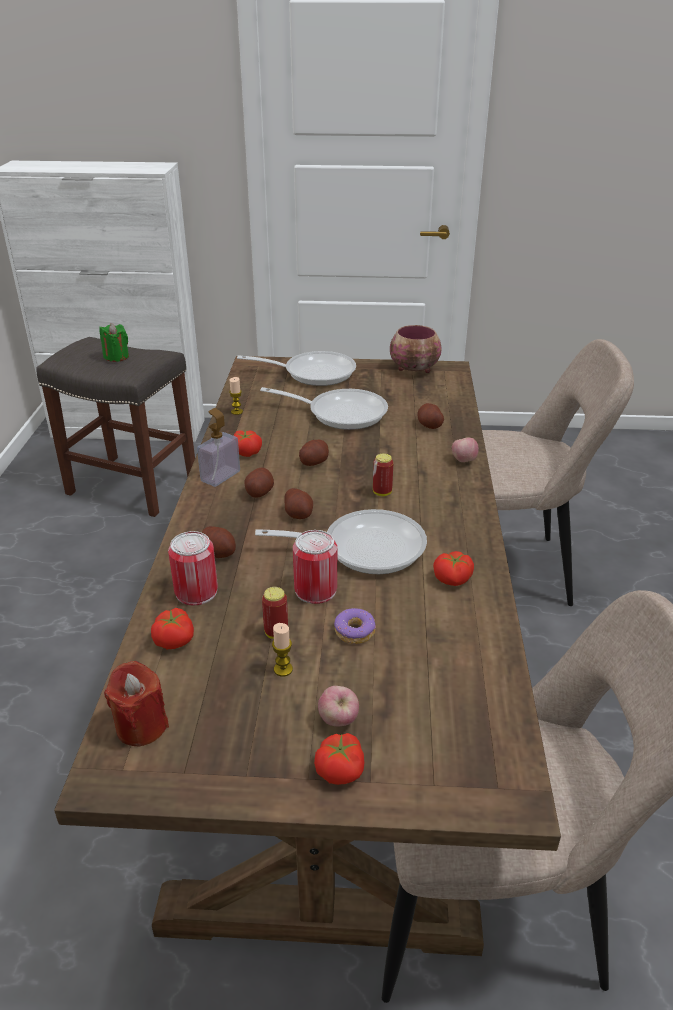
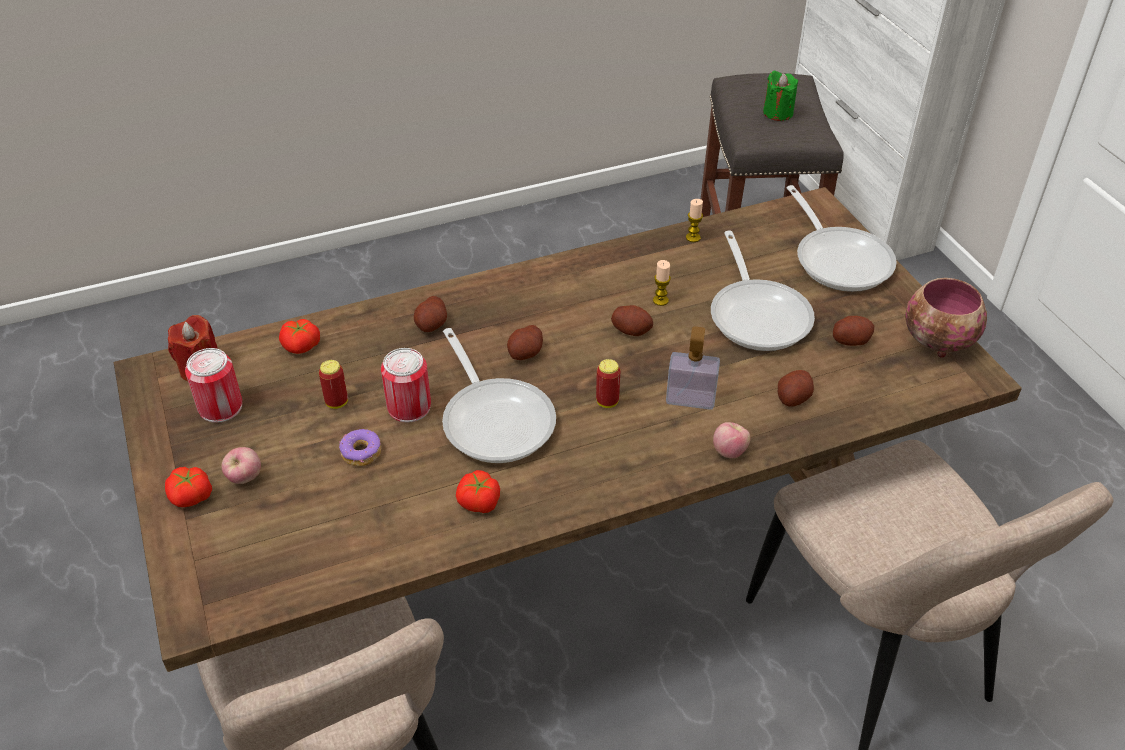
camera: 65 degrees right, 10 degrees up
(196, 591) = (368, 333): can -> can (220, 407)
(220, 476) = (557, 276): soap dispenser -> soap dispenser (690, 398)
(247, 452) = (615, 276): tomato -> none
(259, 492) = (546, 312): potato -> potato (850, 340)
(283, 669) = (292, 423): candle -> candle (660, 300)

